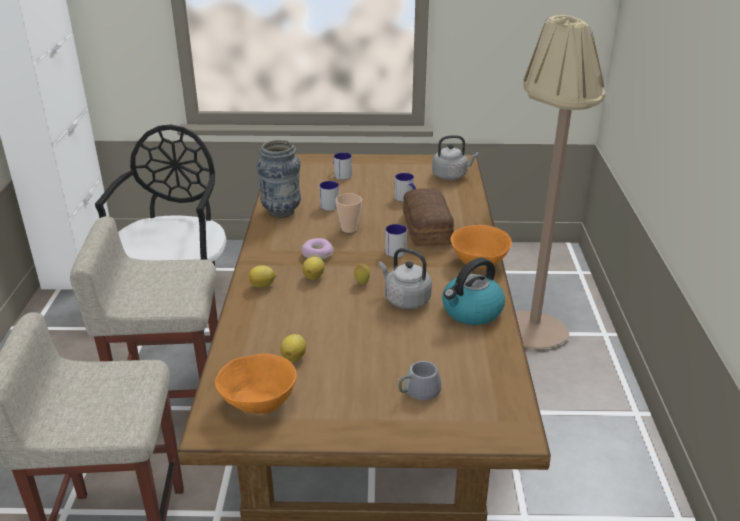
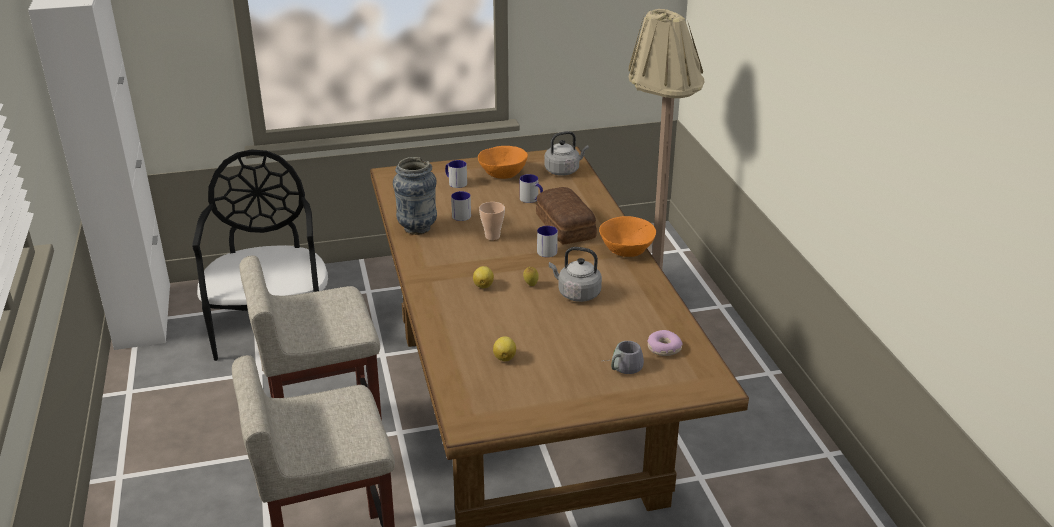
camera: 15 degrees left, 0 degrees up
(259, 402) = (495, 398): orange bowl -> orange bowl (503, 174)
(263, 285) = (440, 300): lemon -> none
(317, 254) = (475, 264): donut -> donut (663, 348)
(471, 311) = (639, 295): kettle -> none

